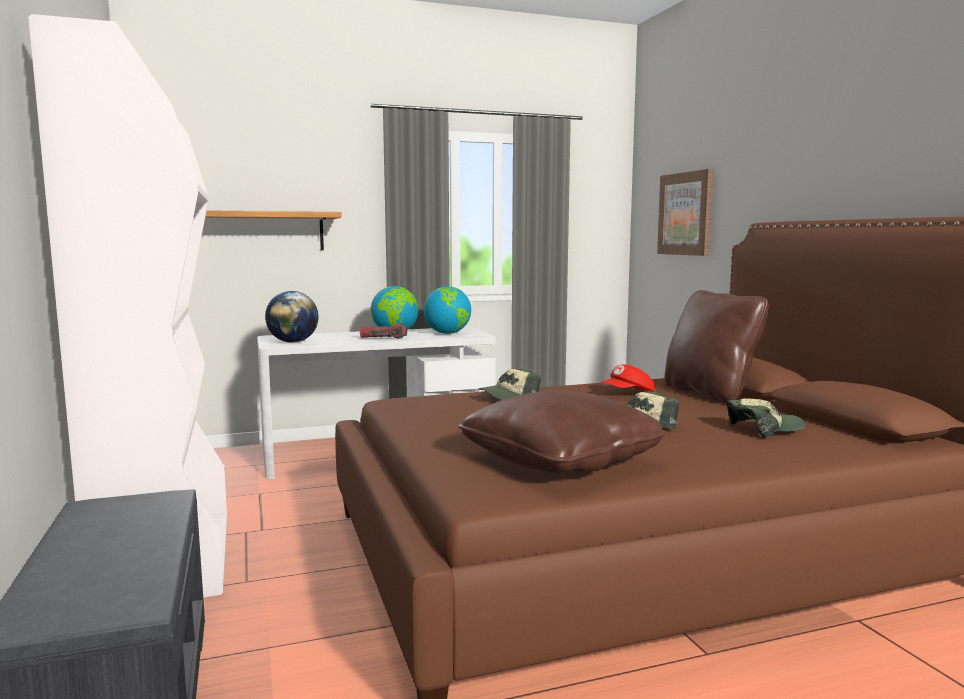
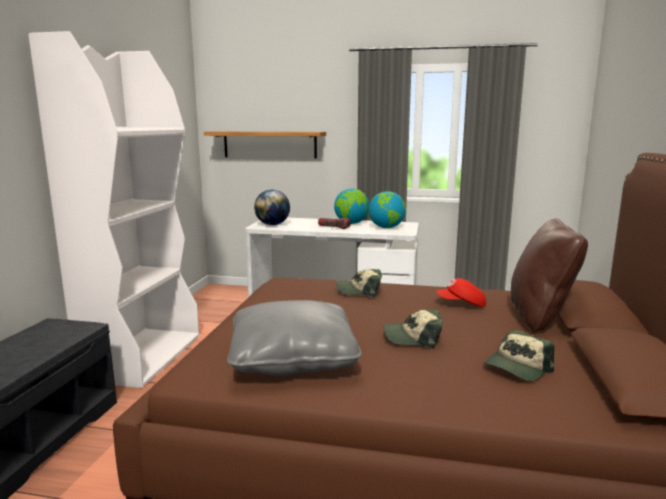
camera: 30 degrees right, 5 degrees up
(560, 461) = (292, 358): brown pillow -> grey pillow
(686, 214) = (617, 135): picture -> none
(764, 429) = (517, 367): cap -> cap turned 120 degrees clockwise

